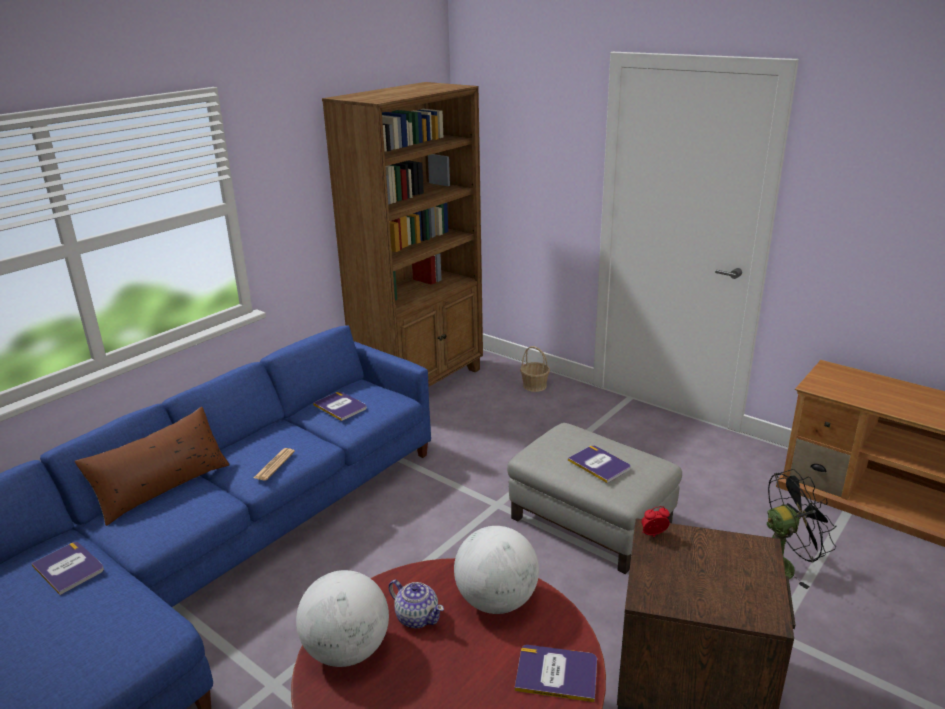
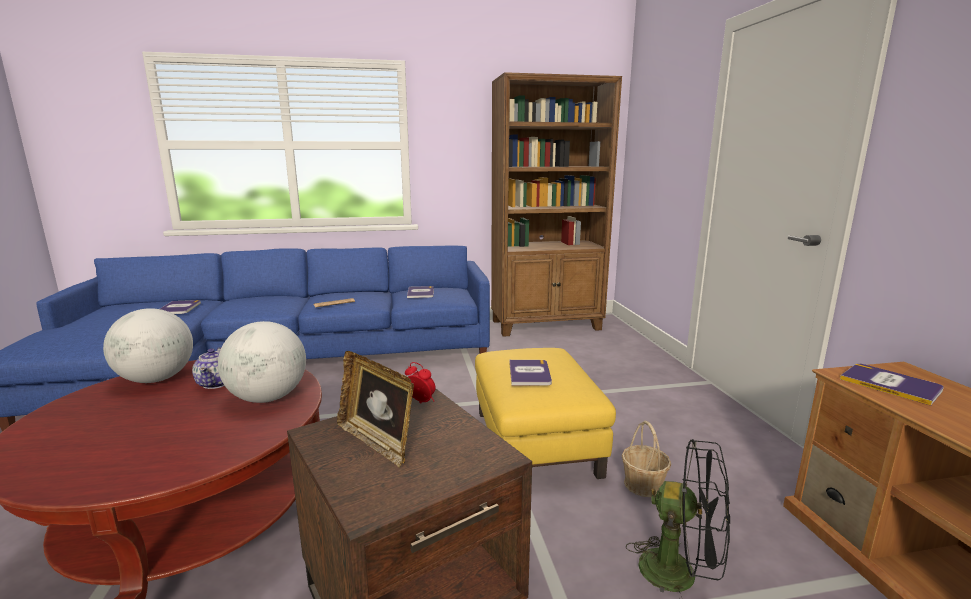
camera: 40 degrees right, 10 degrees down
(162, 487) = (276, 297): brown pillow -> none
(534, 386) = (630, 350): basket -> basket (643, 484)
(556, 673) = (194, 453): book -> book (890, 384)
(591, 521) = (536, 442): grey ottoman -> yellow ottoman
(691, 579) = (377, 441): none -> picture frame

